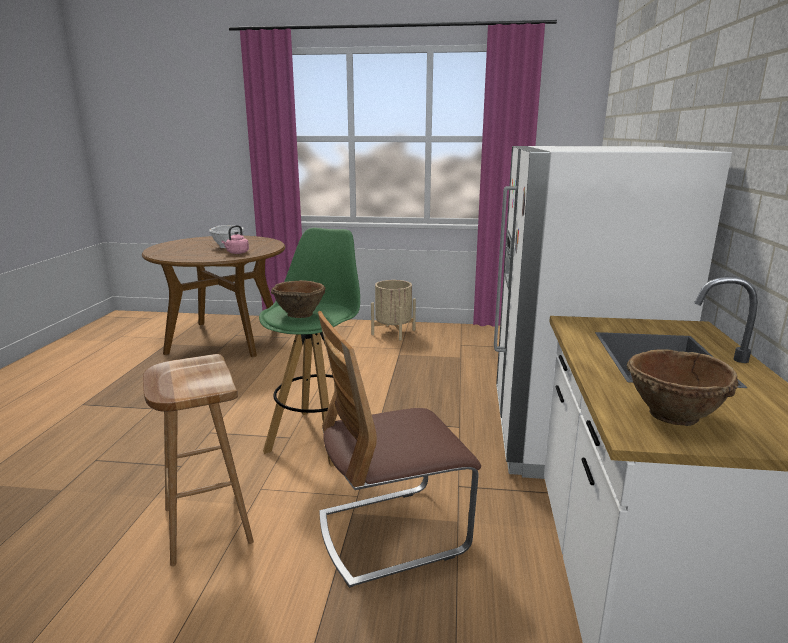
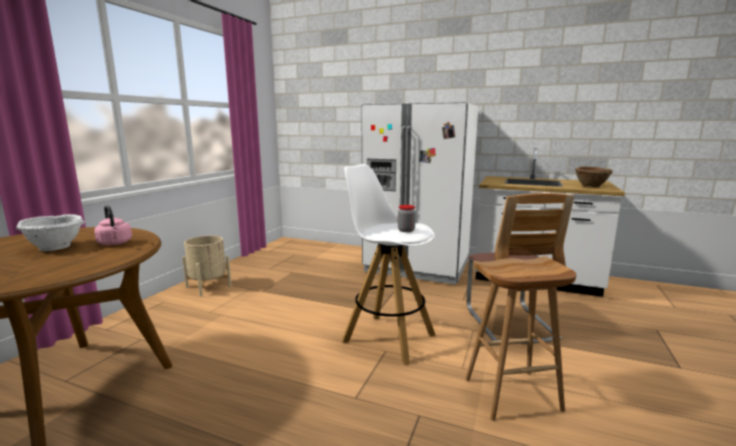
camera: 75 degrees left, 5 degrees down
(299, 314) = (406, 230): brown bowl -> jar
(318, 435) = (388, 337): green stool -> white stool

